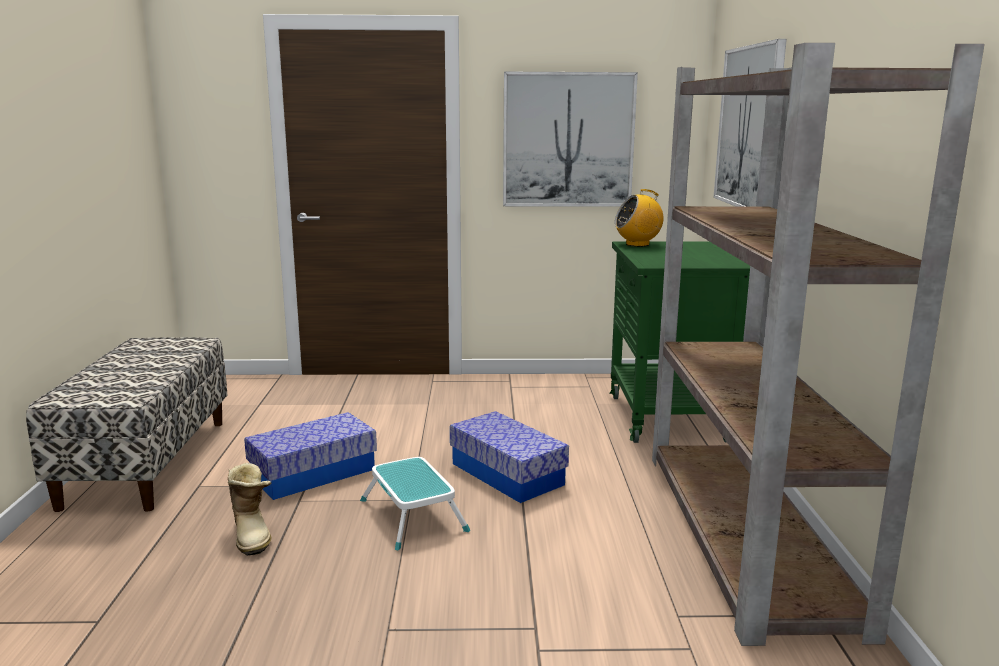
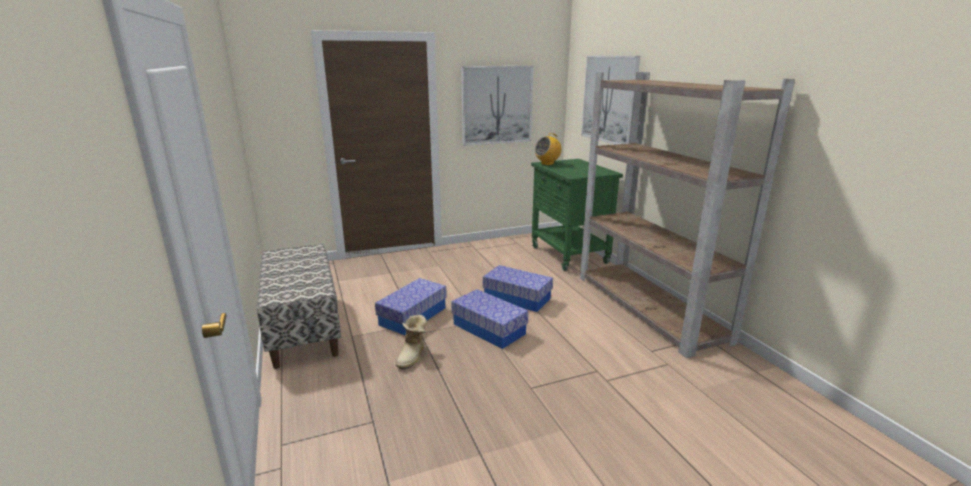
camera: 20 degrees left, 5 degrees up
(253, 534) = (413, 356): boot -> boot turned 60 degrees clockwise
(412, 515) = (489, 329): turquoise step ladder -> storage box

